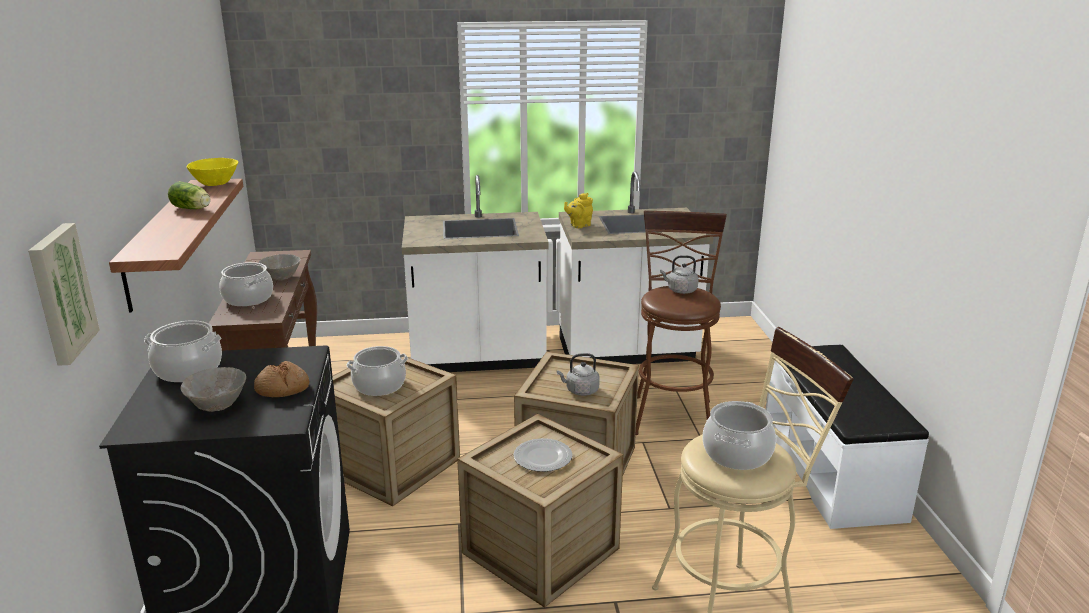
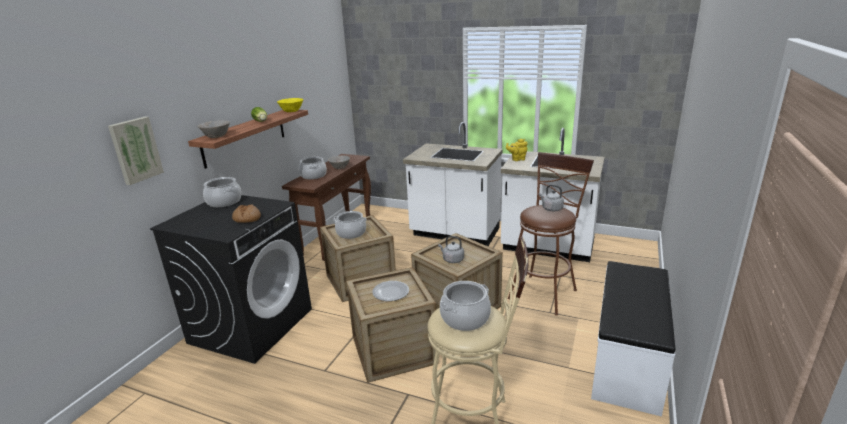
camera: 30 degrees right, 0 degrees up
(217, 406) = (212, 221): grey bowl -> grey bowl (216, 137)

